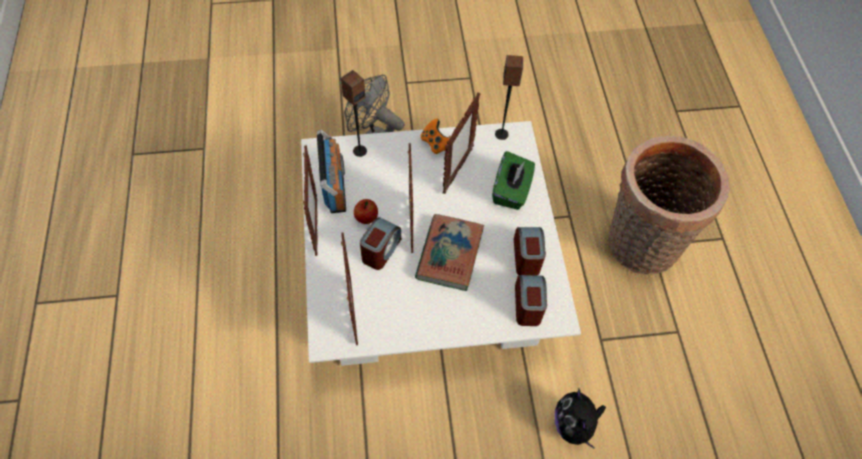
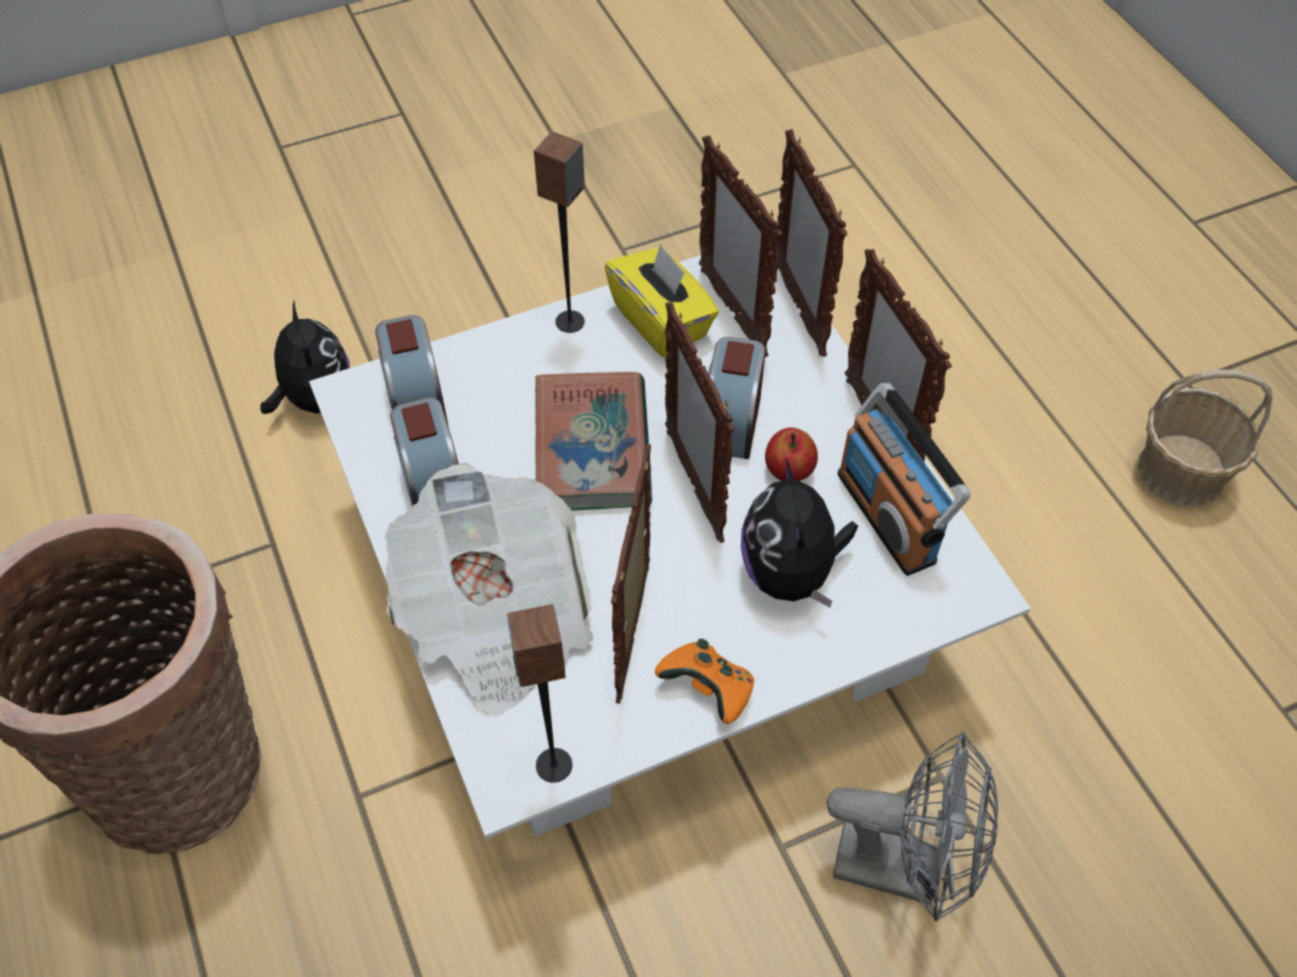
camera: 165 degrees right, 5 degrees down
(160, 250) = (1181, 472): none -> basket
(318, 304) = (799, 308): none -> picture frame
(359, 150) = (881, 616): speaker -> speaker (570, 322)
(386, 175) = (790, 574): none -> plush toy
(391, 316) = (661, 321): none -> yellow tissue box
(511, 191) = (495, 617): green tissue box -> newspaper

